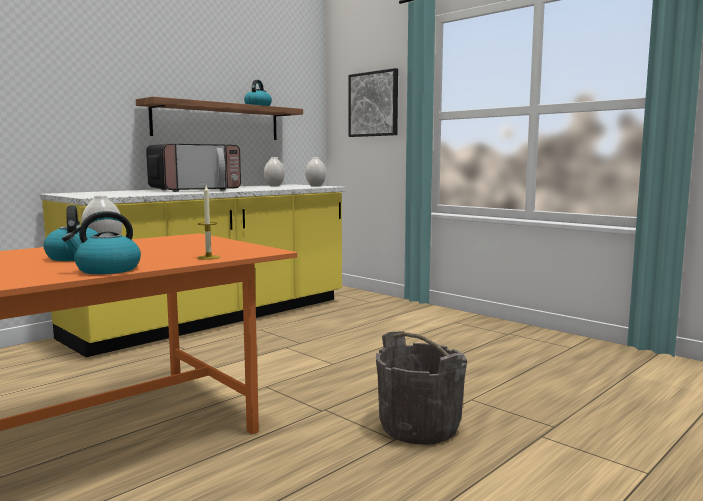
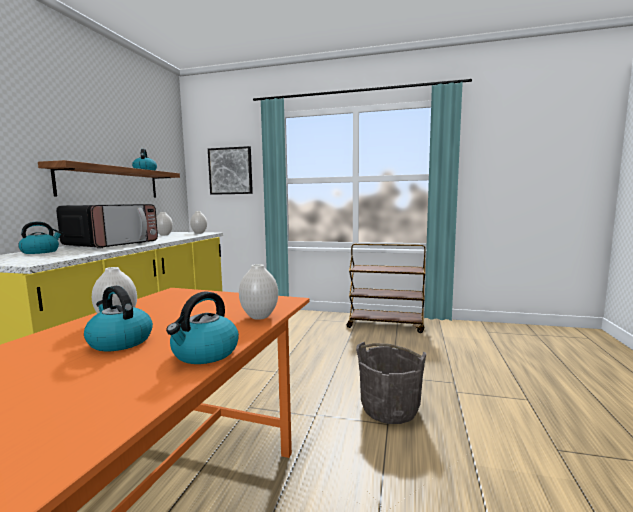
camera: 30 degrees left, 0 degrees up
(123, 191) = (41, 252): none -> kettle
(208, 257) = (259, 316): candle -> white vase
(551, 345) = (386, 325): none -> brown cart

